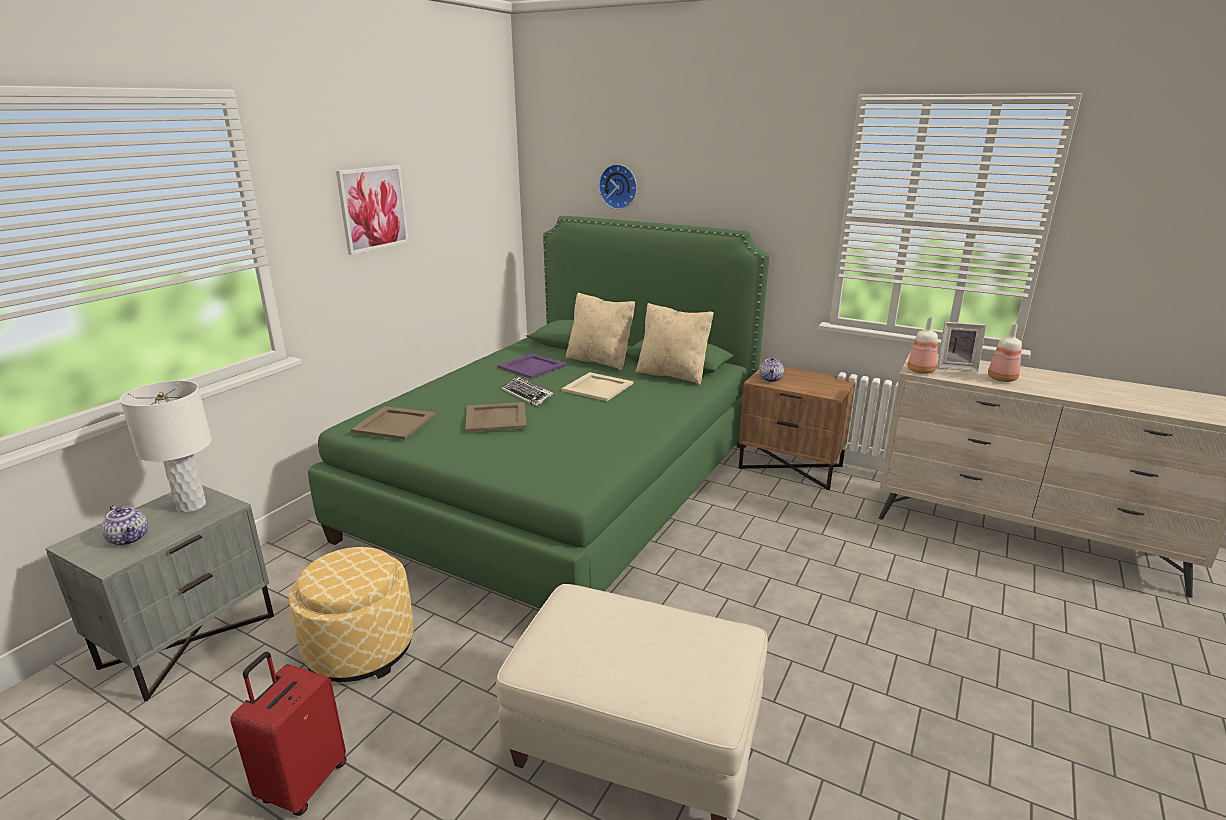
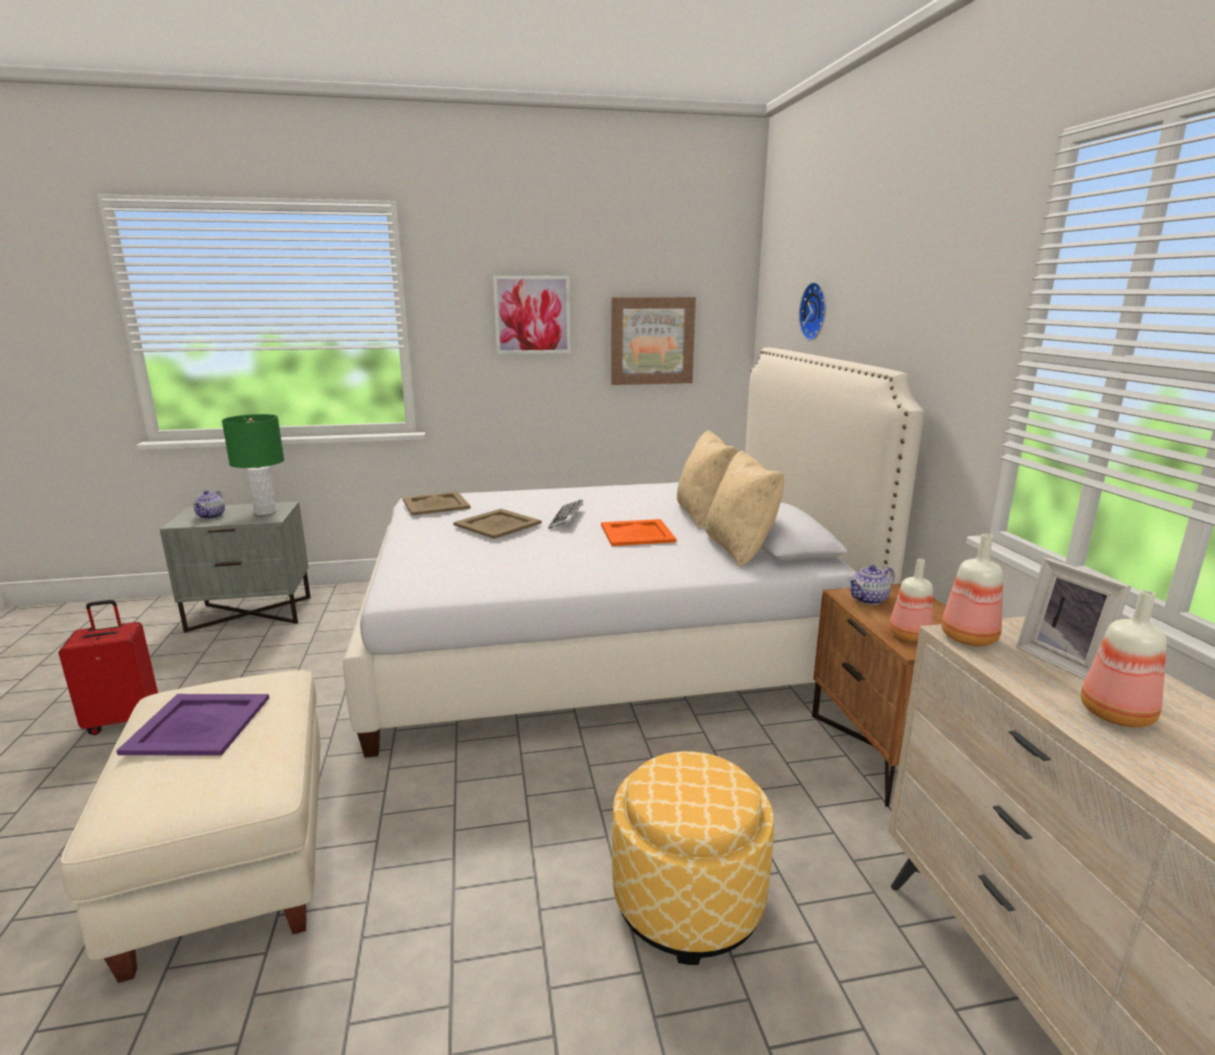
camera: 50 degrees right, 5 degrees down
(191, 505) = (265, 512): white table lamp -> green table lamp
(360, 649) = (282, 669): ottoman -> ottoman (688, 900)
(461, 220) = (652, 341): none -> picture
(532, 366) = (632, 501): purple tray -> purple tray (197, 725)
(563, 487) = (604, 640): green bed -> white bed
(598, 387) = (638, 533): beige tray -> orange tray
(820, 390) = (909, 636): none -> bottle

